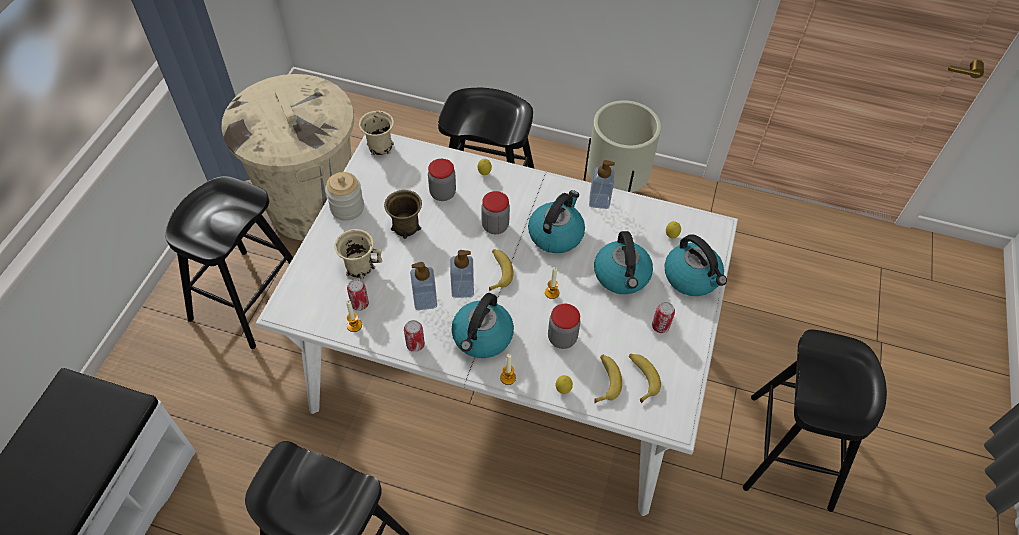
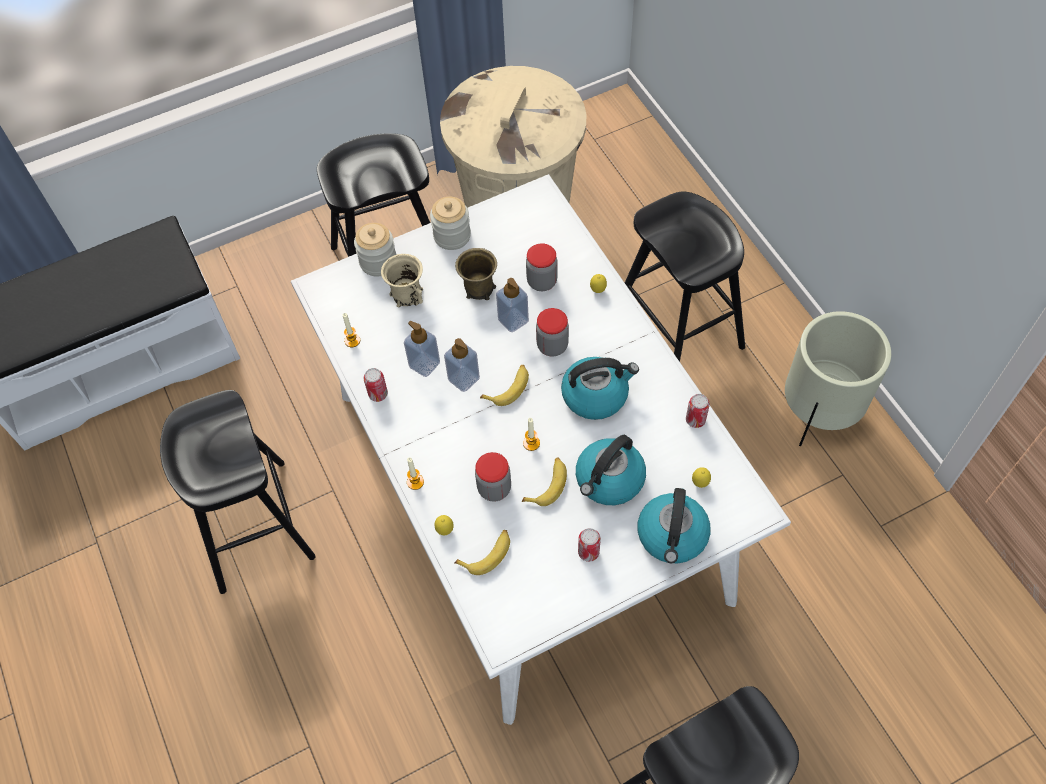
camera: 50 degrees right, 5 degrees up
(312, 261) = (378, 262): none -> jar
(360, 304) = (374, 326): can -> can (695, 420)
(379, 147) = (536, 199): beige mug -> none
(482, 337) = (433, 432): kettle -> none
(599, 201) = (672, 396): soap dispenser -> soap dispenser (513, 320)
(641, 378) = (518, 579): banana -> banana (548, 484)

